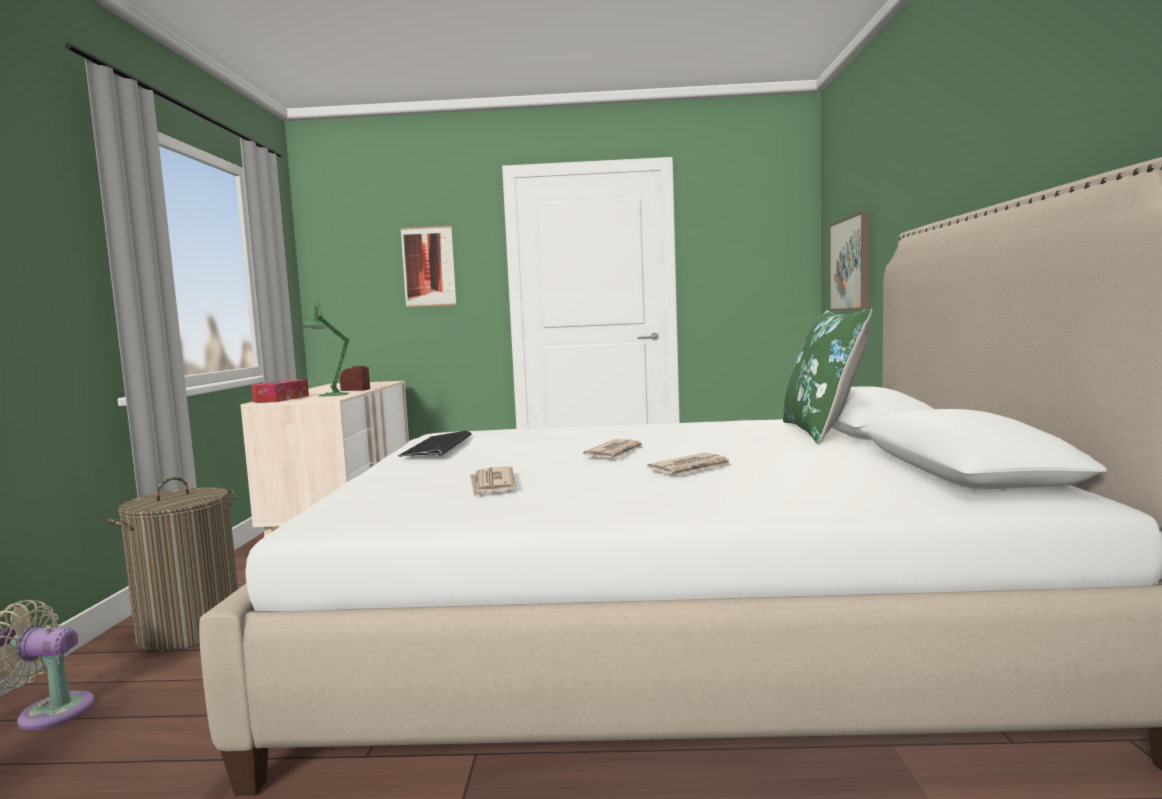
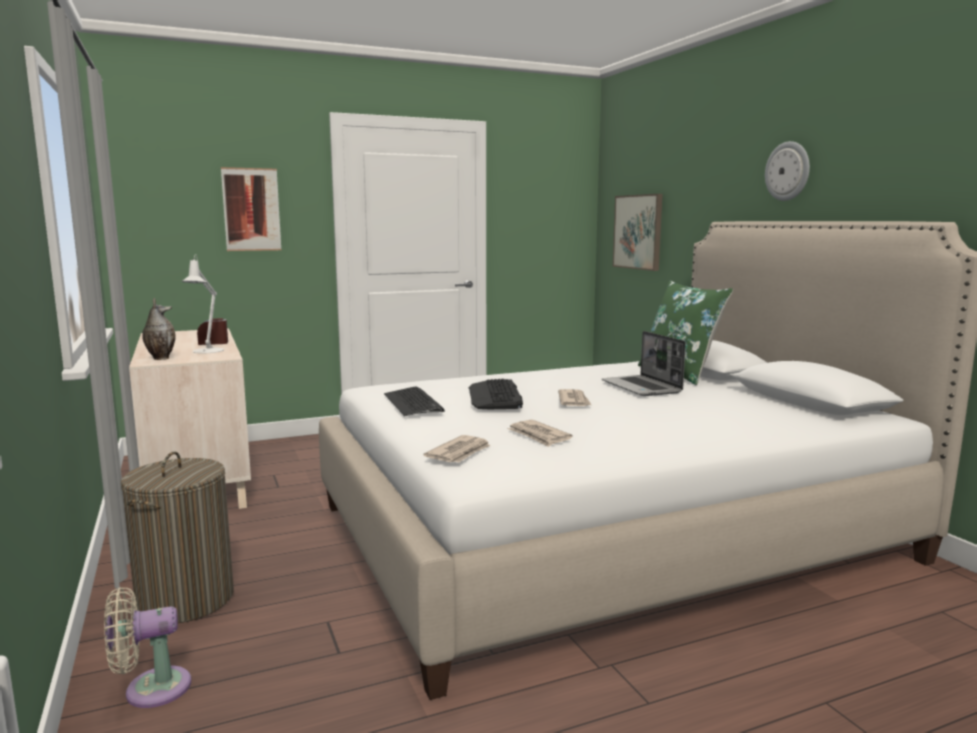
camera: 25 degrees left, 5 degrees up
(281, 399) = (160, 358): tissue box -> vase
(330, 395) = (206, 351): green table lamp -> white table lamp
(533, 443) = (495, 396): none -> keyboard
(691, 468) = (653, 411): newspaper -> newspaper (460, 453)
(737, 443) = (642, 387): none -> laptop
(986, 141) = (788, 171): none -> wall clock

